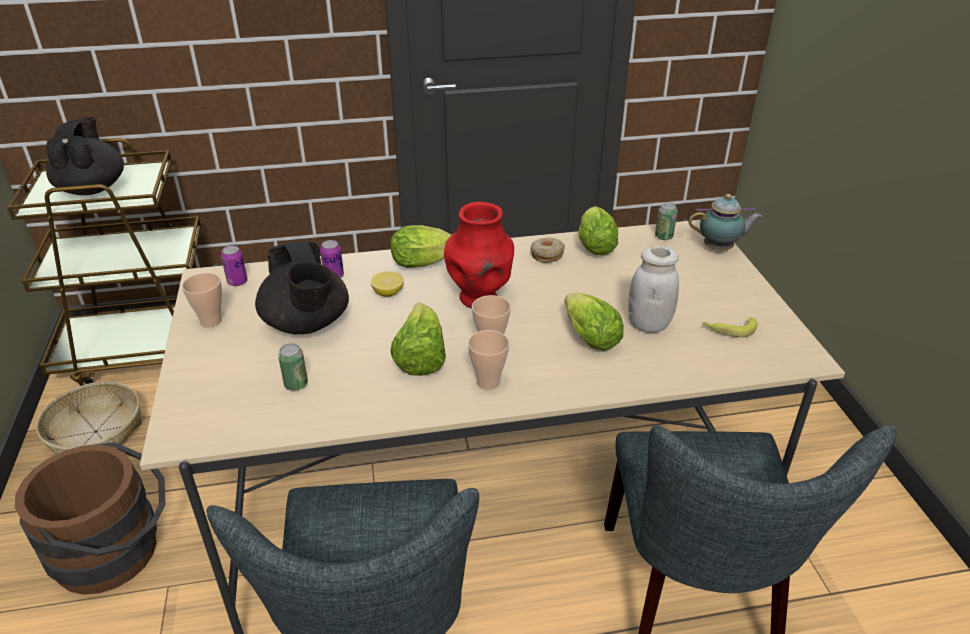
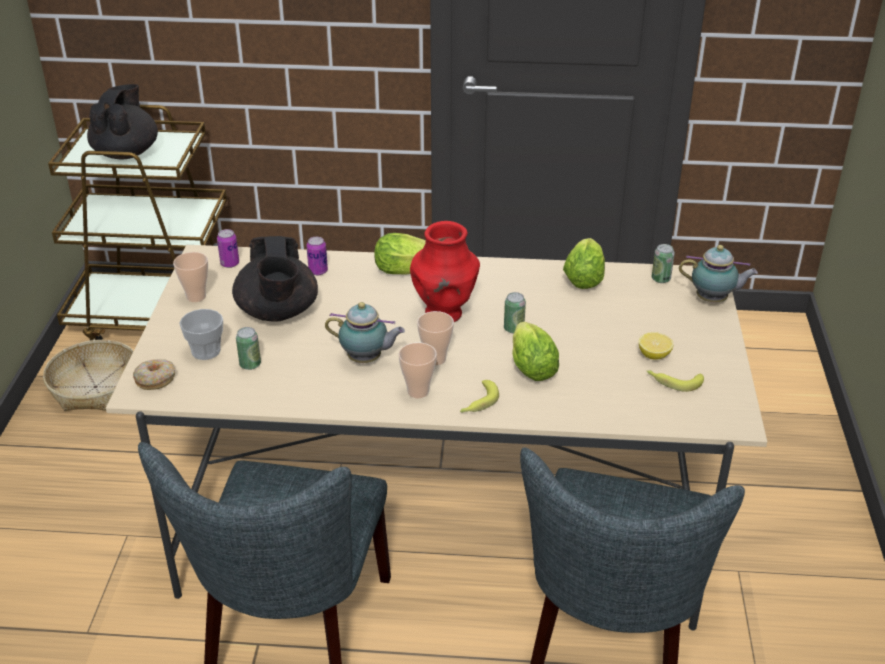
camera: 15 degrees right, 0 degrees up
(117, 552) = (90, 497): brown bucket -> none
(241, 378) = (206, 351): none -> cup
(388, 293) = (361, 295): lemon -> lemon (654, 355)
(420, 358) = (366, 359): lettuce -> teapot
(547, 255) = (530, 280): donut -> donut (155, 379)
(553, 303) = (513, 329): none -> can
(554, 383) = (478, 403): none -> banana
(648, 325) = (596, 364): white jar -> none

